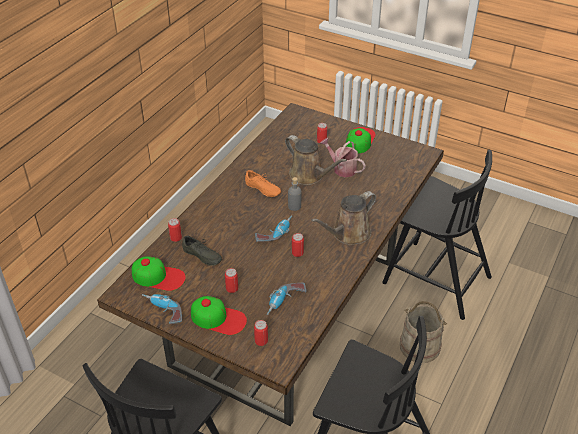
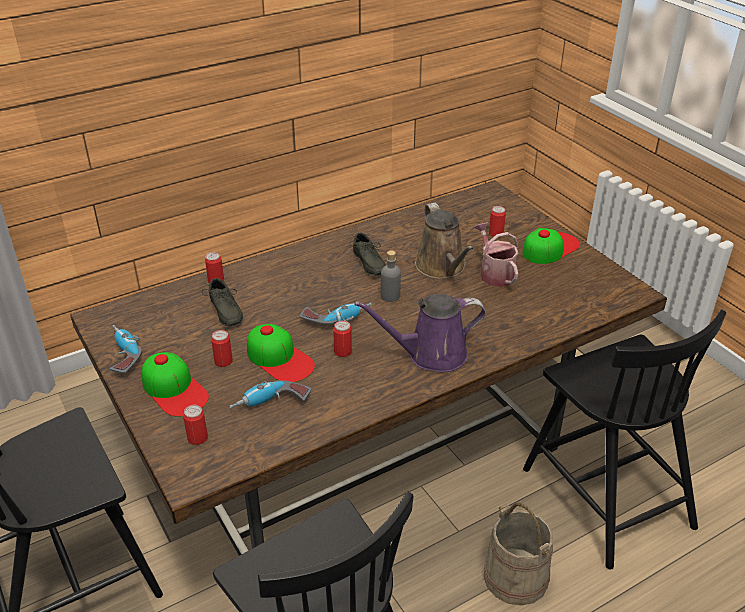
camera: 30 degrees right, 5 degrees down
(158, 276) = (155, 315): cap -> cap (279, 358)
(262, 189) = (367, 263): orange shoe -> grey shoe
(348, 234) = (431, 354): brown watering can -> purple watering can

